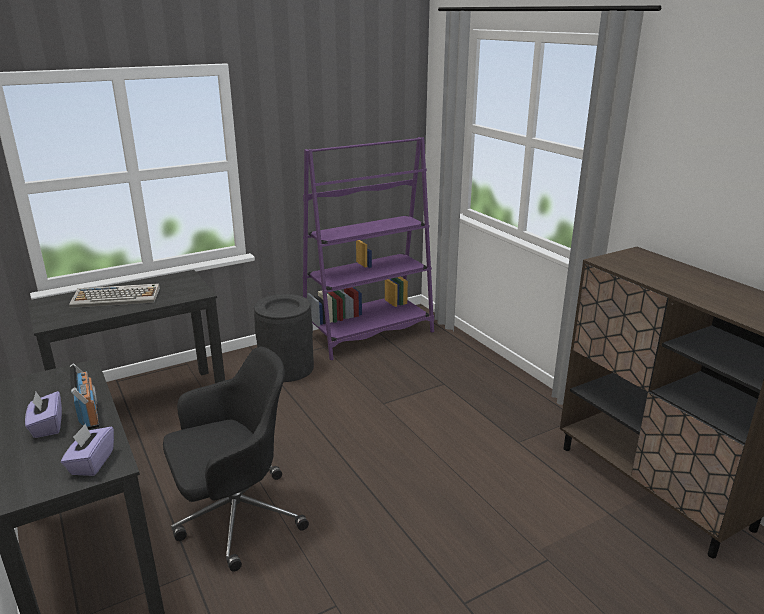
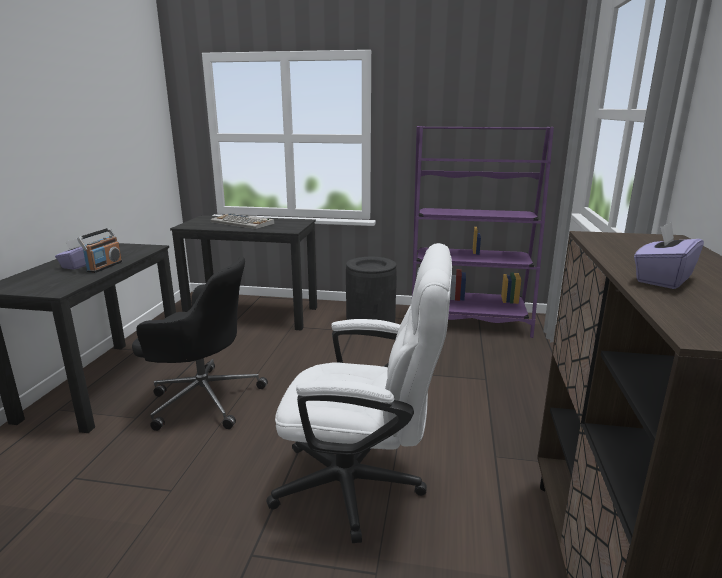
camera: 40 degrees right, 5 degrees down
(91, 463) = (53, 286): purple tissue box -> purple tissue box (662, 279)
(468, 511) = (362, 486): none -> white office chair

